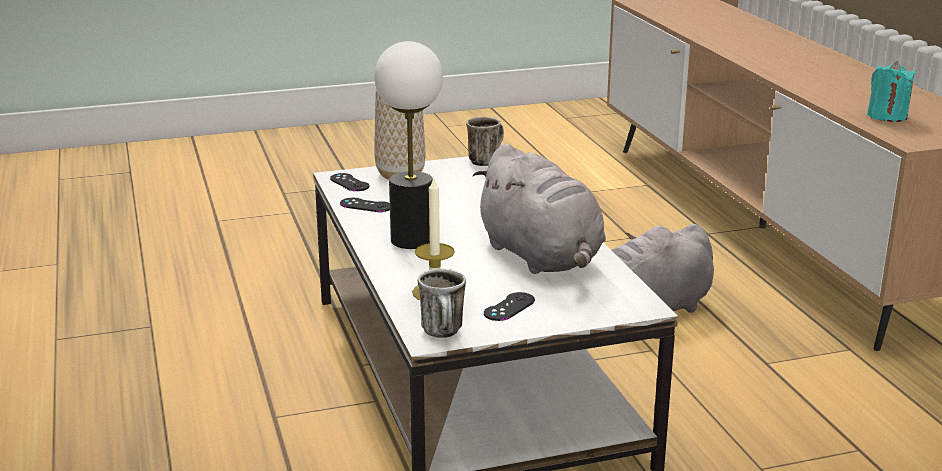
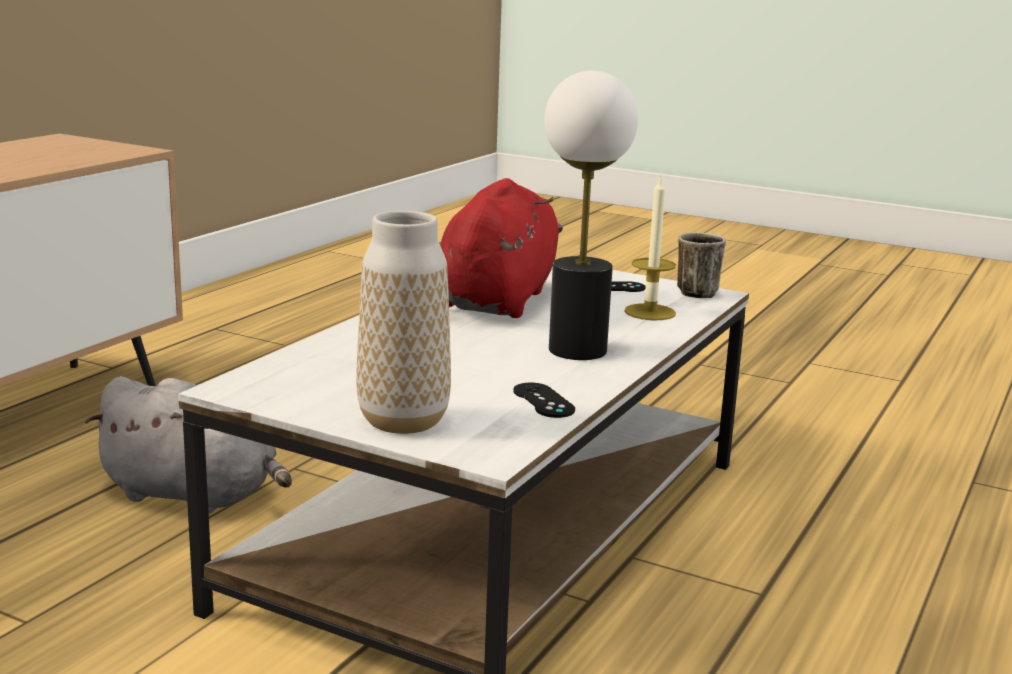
camera: 135 degrees left, 5 degrees down
(349, 182) = (494, 439): black game controller -> none
(485, 160) = (249, 394): mug -> none
(542, 258) = (498, 299): grey plush toy -> red plush toy
(887, 116) = (51, 158): turquoise candle -> none

